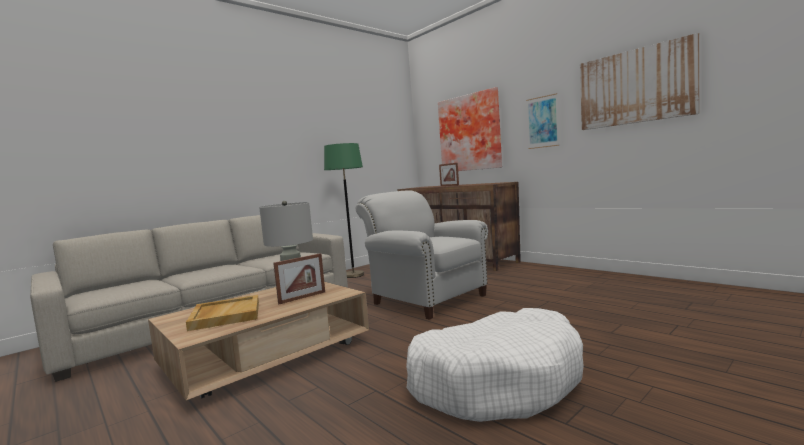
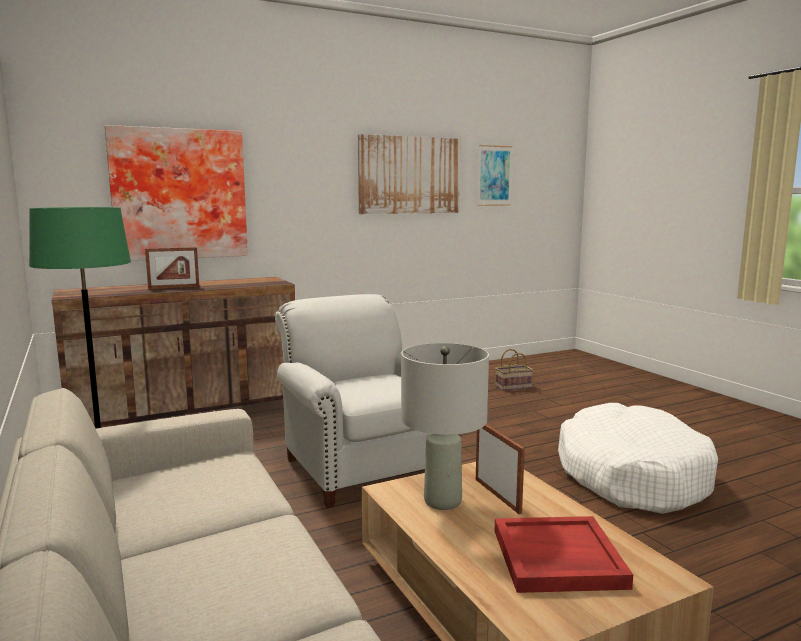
camera: 75 degrees left, 5 degrees up
(225, 315) = (557, 558): beige tray -> red tray
(425, 299) = (361, 466): white armchair -> white armchair turned 90 degrees clockwise
(542, 122) = (308, 196): picture -> picture (494, 176)
(685, 308) = (513, 386): none -> basket

